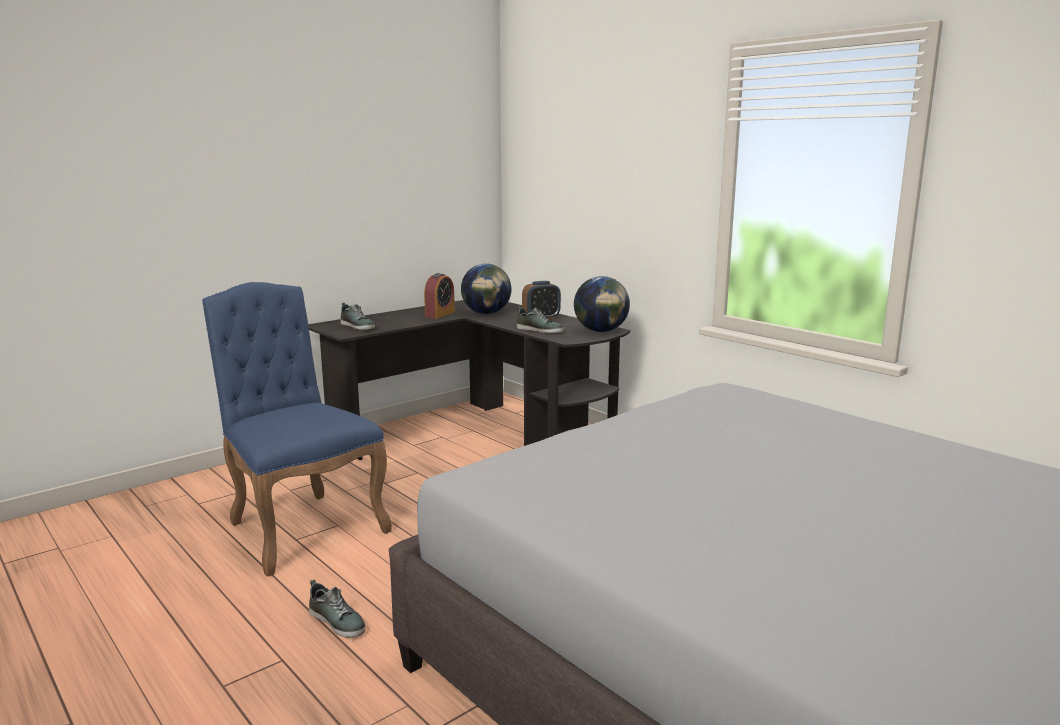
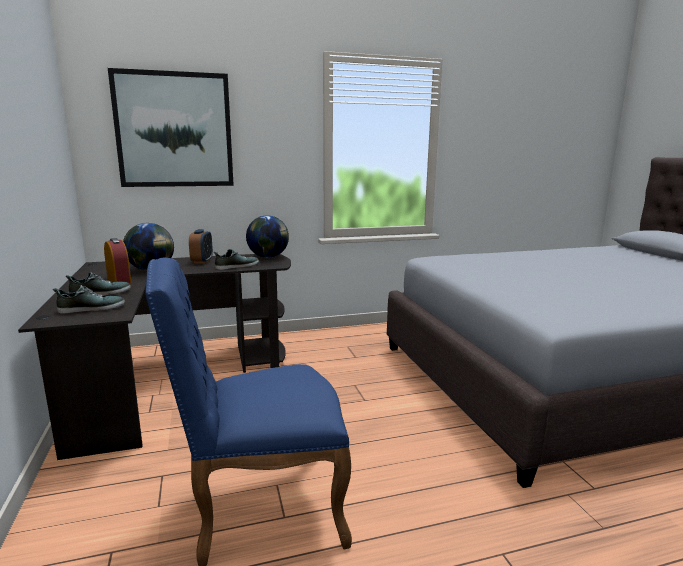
camera: 65 degrees left, 0 degrees up
(337, 621) = (451, 511): shoe -> shoe (100, 293)
(571, 163) = (174, 130): none -> picture

